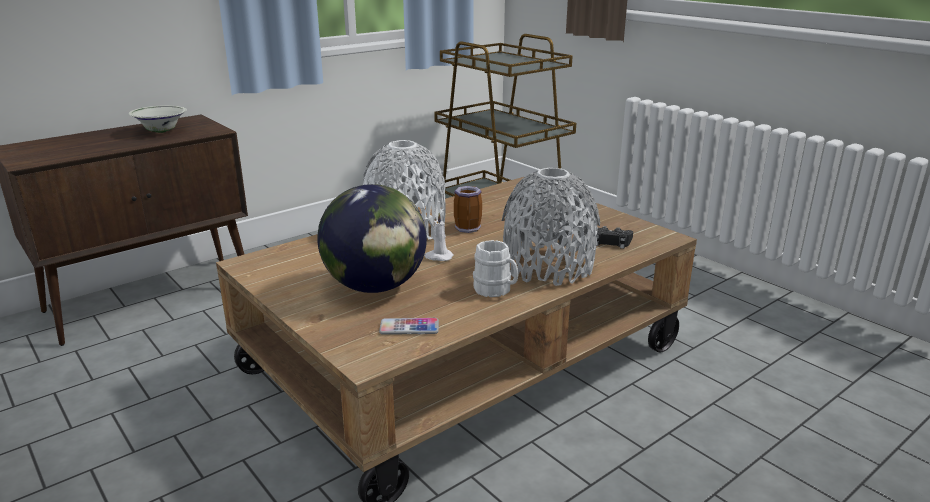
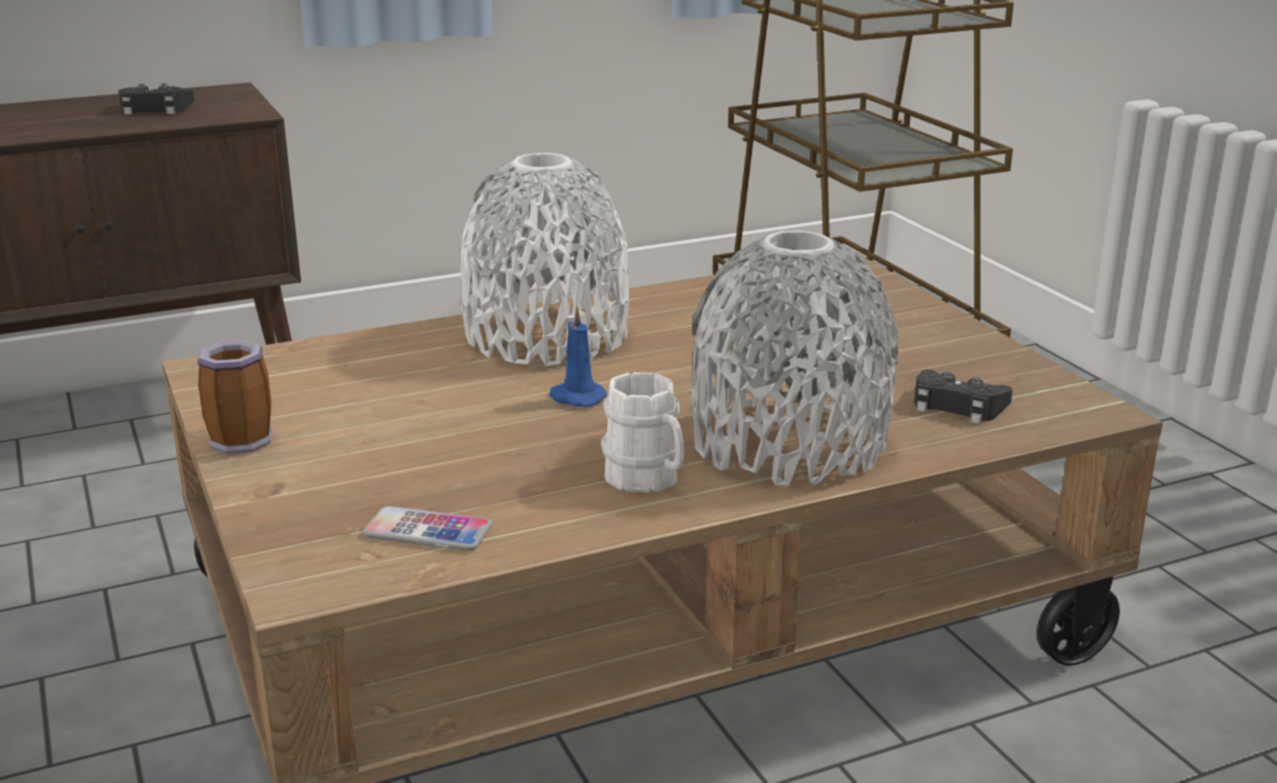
camera: 15 degrees right, 0 degrees up
(161, 131) = (155, 109): white bowl -> black game controller
(375, 286) = (415, 442): globe -> none
(438, 257) = (576, 397): white candle -> blue candle
(466, 227) = (670, 344): mug -> mug (242, 438)

